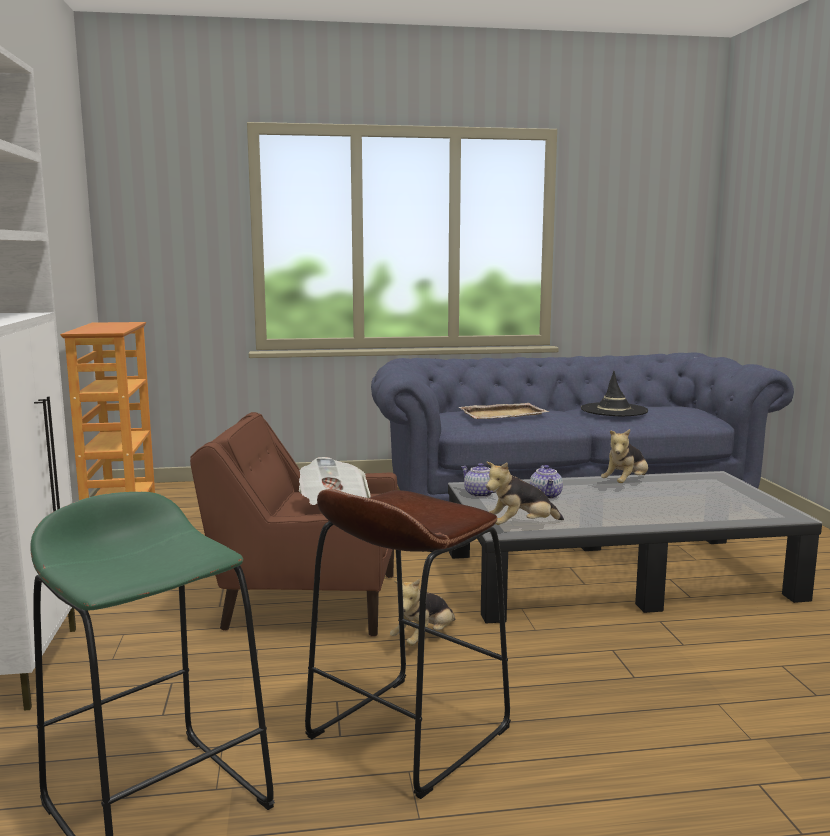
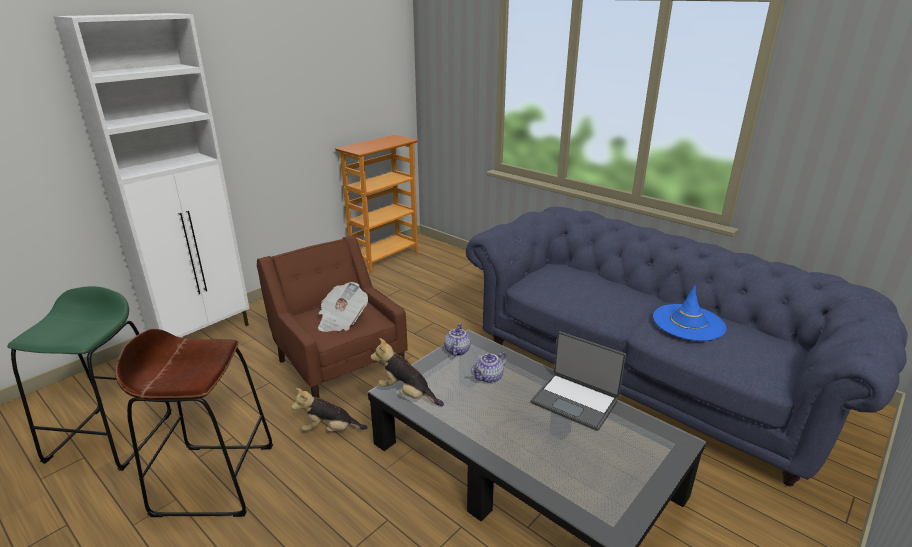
camera: 50 degrees right, 15 degrees up
(503, 414) = (582, 286): beige tray -> none
(614, 410) = (688, 322): black hat -> blue hat
(626, 483) = (575, 401): plush toy -> laptop

